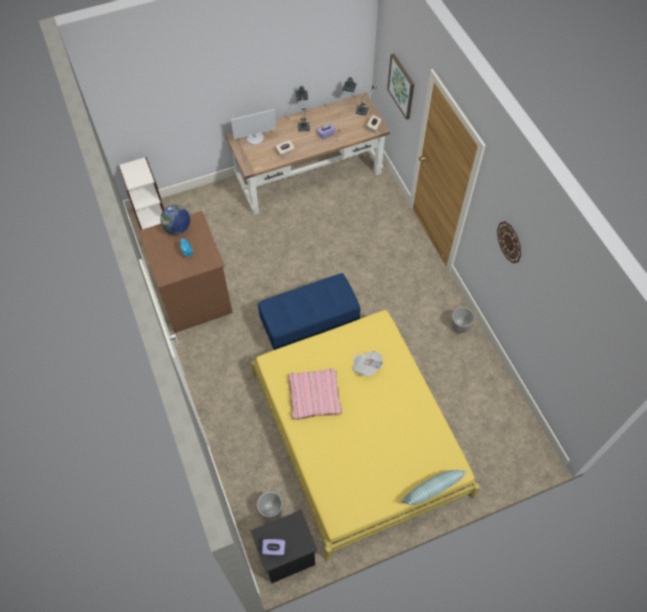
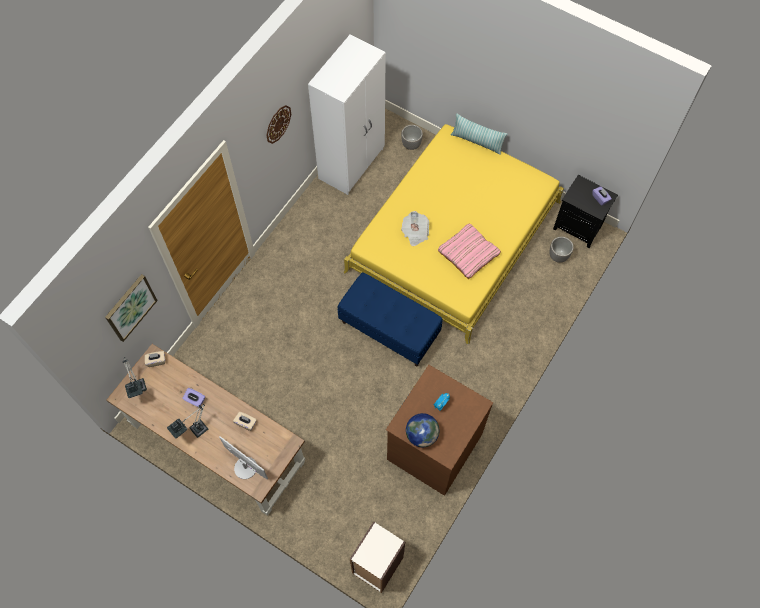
camera: 125 degrees left, 5 degrees up
(459, 327) = (306, 218): planter -> planter (411, 145)
(497, 398) = (352, 163): none -> white wardrobe

